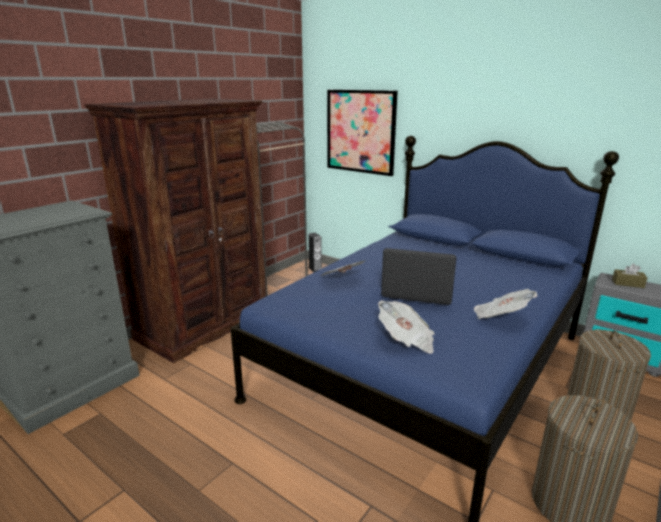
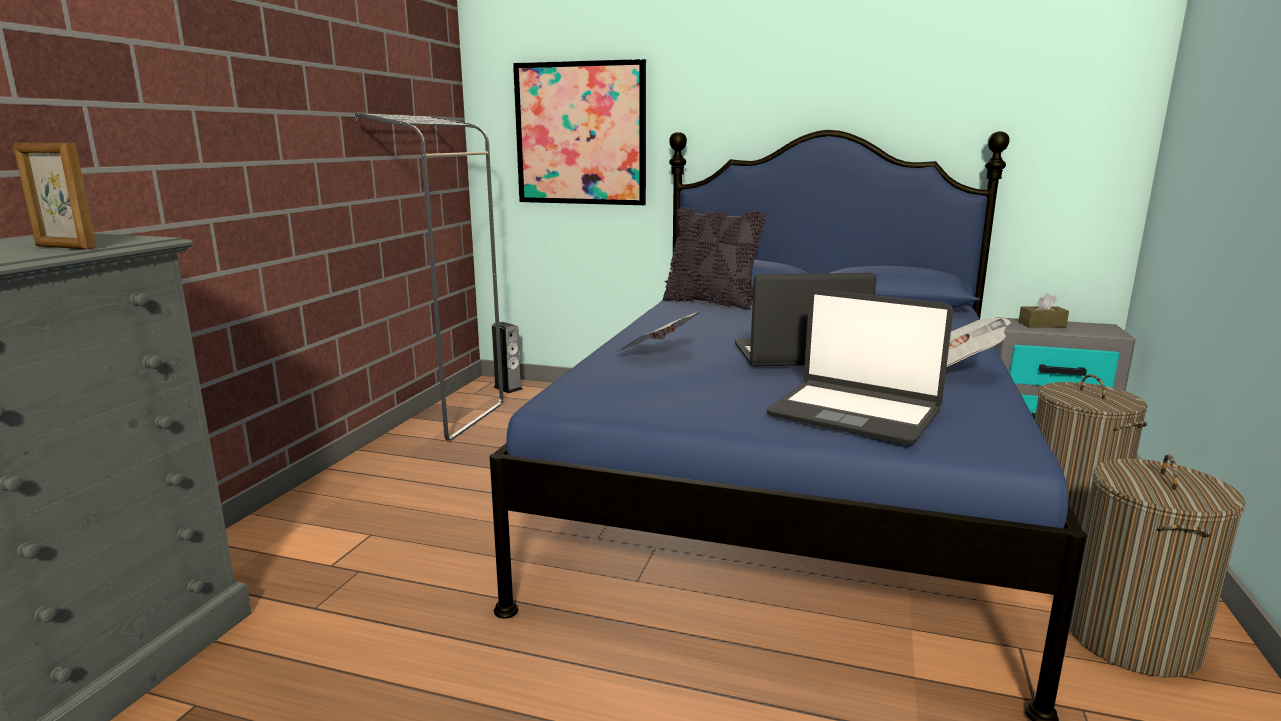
camera: 20 degrees left, 5 degrees down
(57, 217) = (65, 247): none -> picture frame
(205, 325) = (347, 501): brown wardrobe -> none
(406, 340) = (854, 413): newspaper -> laptop
(410, 242) = (711, 303): none -> black pillow

